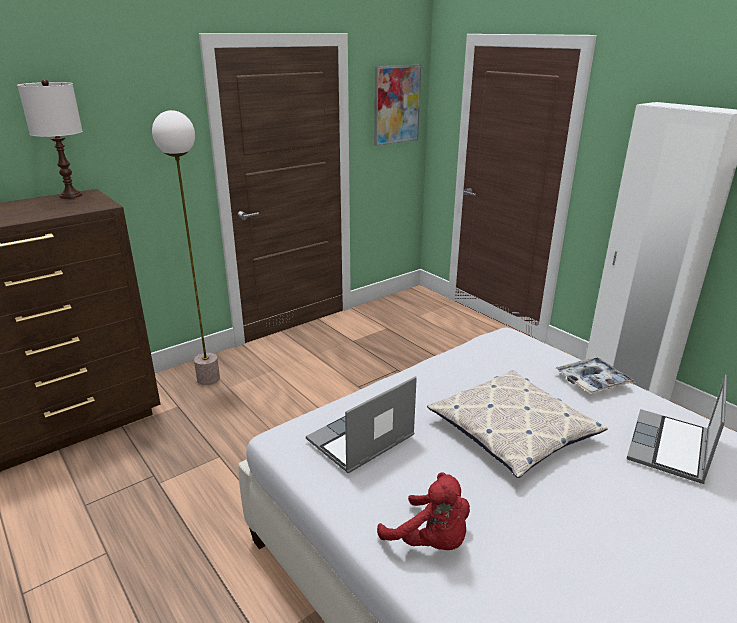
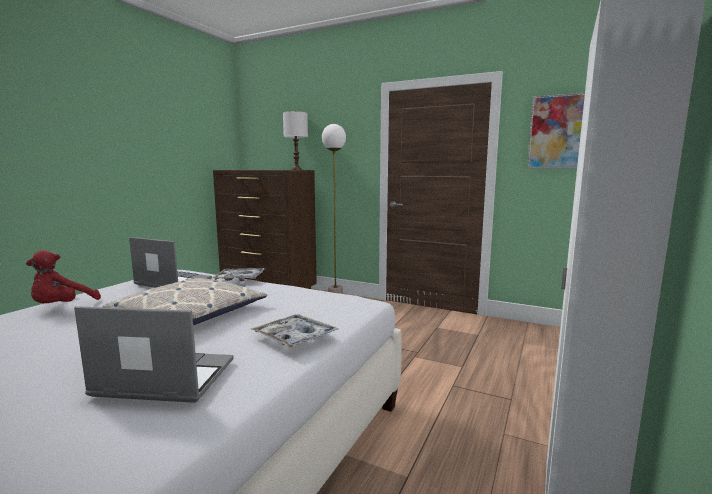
camera: 65 degrees right, 15 degrees down
(383, 387) = (240, 279): none -> tray

